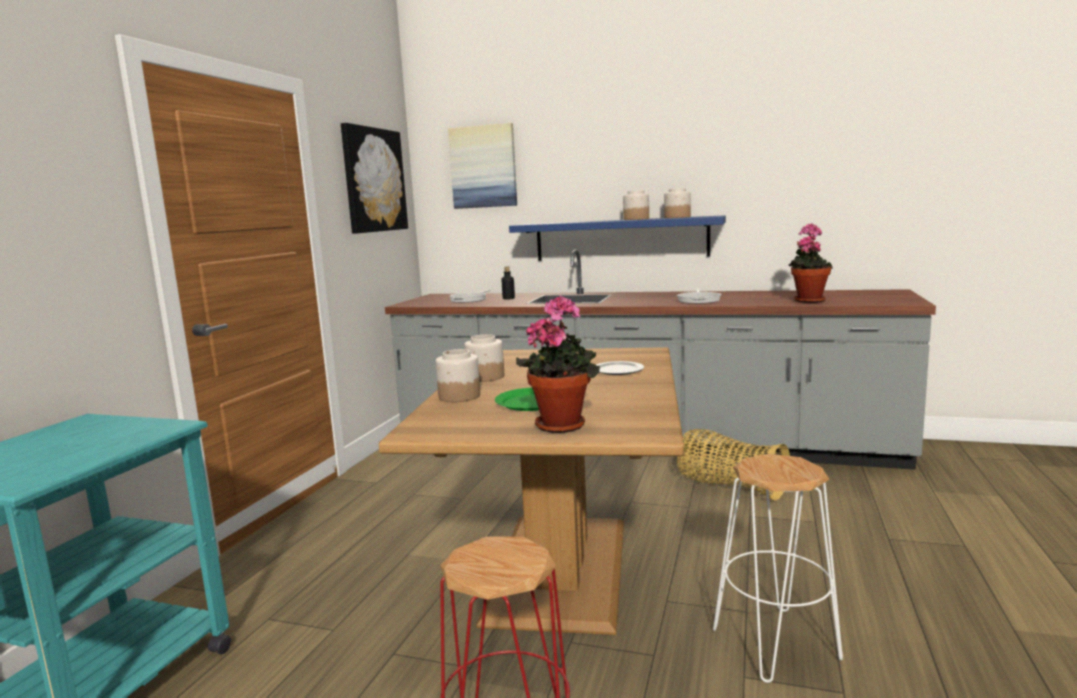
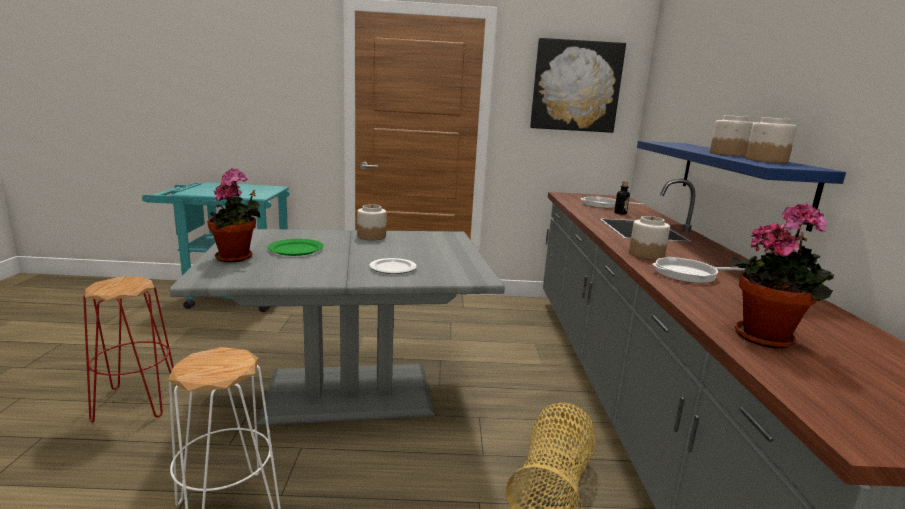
camera: 70 degrees right, 5 degrees up
(459, 396) = (318, 234): jar -> jar (646, 254)
(483, 167) = (677, 78): picture -> none
(562, 568) = (349, 394): brown dining table -> grey dining table

